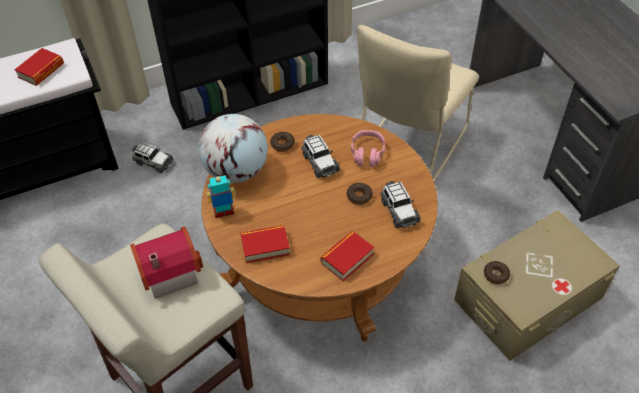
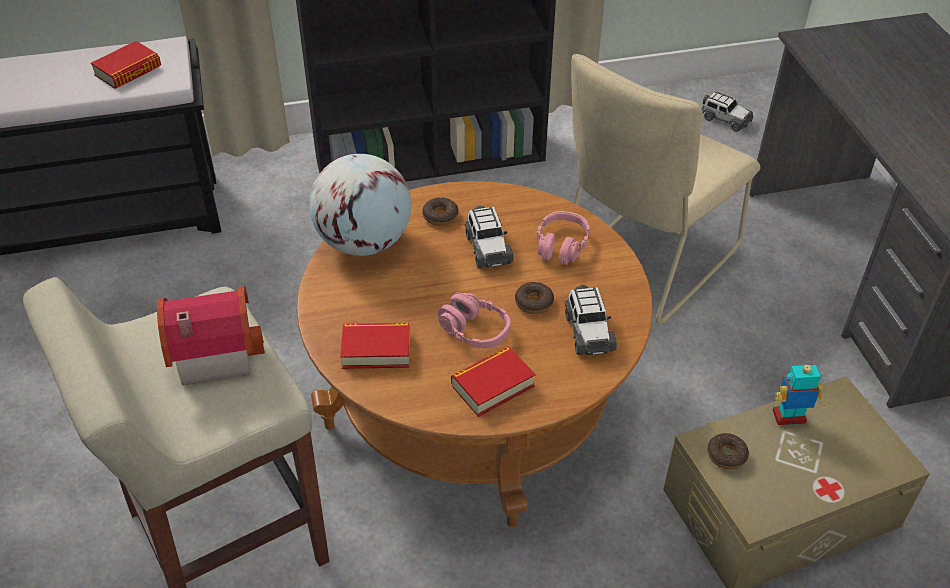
camera: 10 degrees right, 5 degrees down
(153, 162) = (271, 231): toy car -> toy car (725, 119)
(223, 212) = (330, 294): toy robot -> toy robot (789, 417)
(325, 222) = (474, 330): none -> pink headphones

